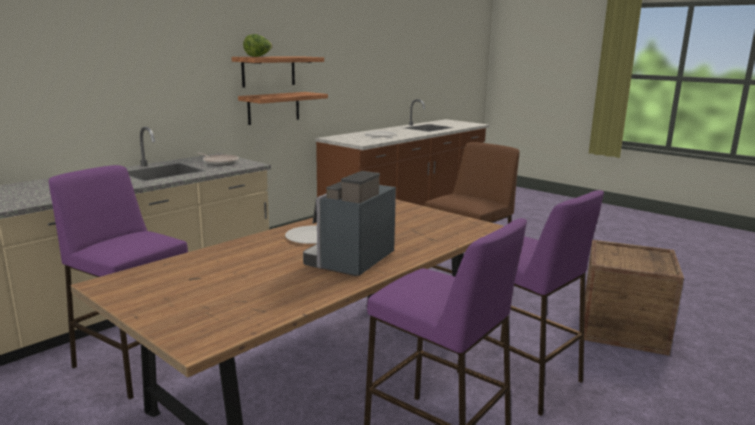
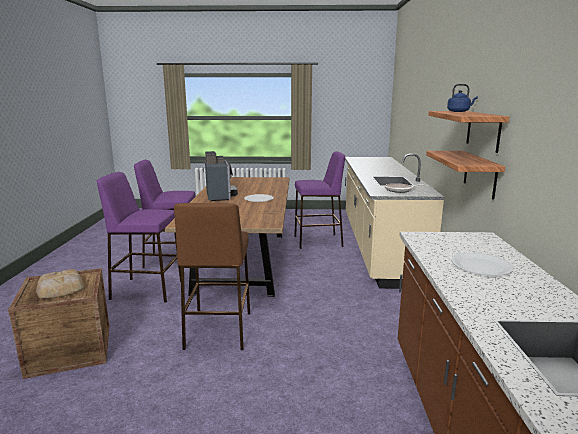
camera: 140 degrees right, 0 degrees up
(258, 56) = (459, 111): lettuce -> blue kettle
(633, 258) = (60, 288): none -> bread

